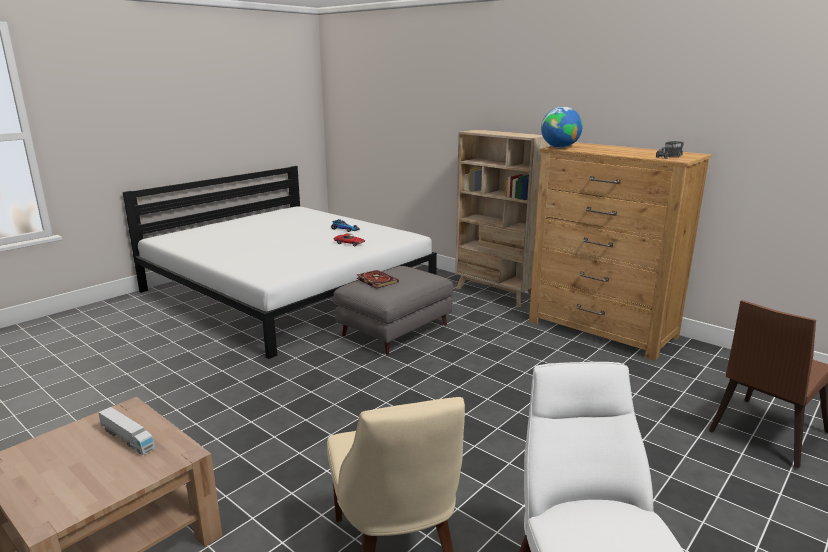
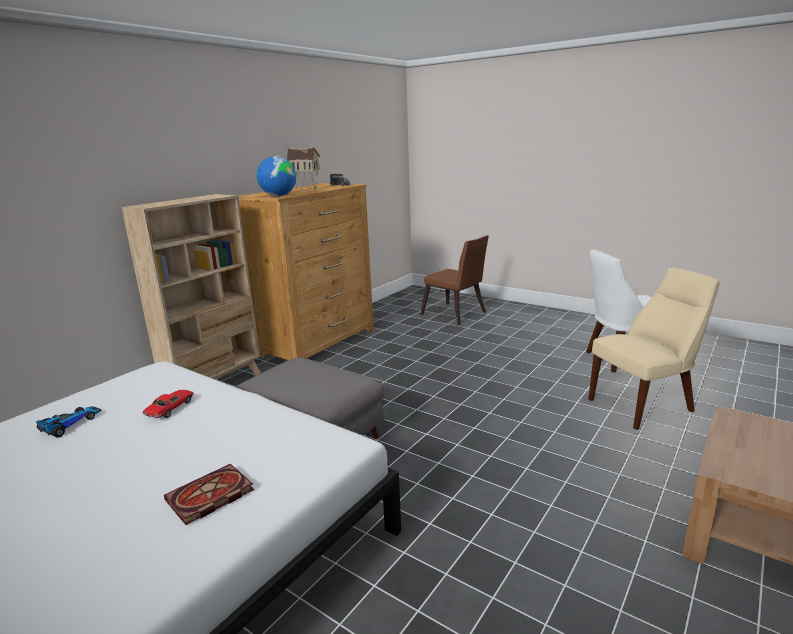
camera: 95 degrees left, 0 degrees up
(127, 439) = (755, 450): toy truck -> none
(375, 280) = (313, 387): book -> book (209, 497)
(627, 151) = (306, 189): none -> toy house

